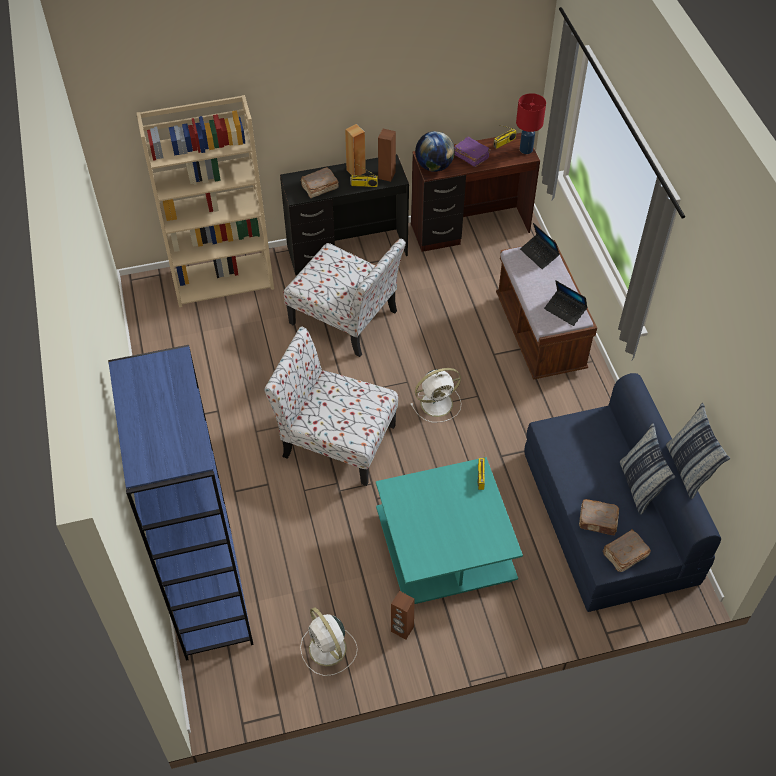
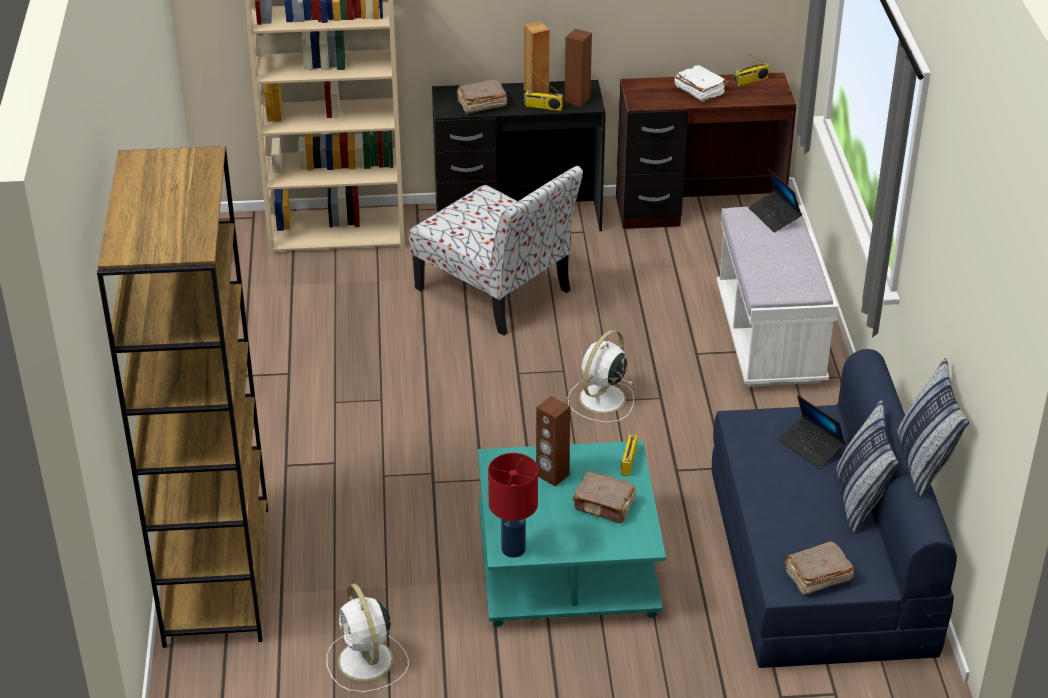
camera: 10 degrees right, 15 degrees down
(208, 592) = (216, 574): blue bookcase -> brown bookcase
(336, 440) = (444, 425): chair -> none
(402, 629) = (479, 652): brown speaker -> brown speaker (552, 475)
(434, 166) = (645, 96): globe -> none
(438, 403) = (601, 399): white fan -> white fan turned 135 degrees clockwise
(470, 156) = (699, 91): purple book -> white book
(526, 150) = (779, 91): red table lamp -> red table lamp (513, 549)
(540, 334) = (769, 338): brown bench -> white bench
(565, 311) = (795, 280): laptop -> laptop (811, 447)
(598, 521) = (788, 533): brown book -> brown book (604, 506)

